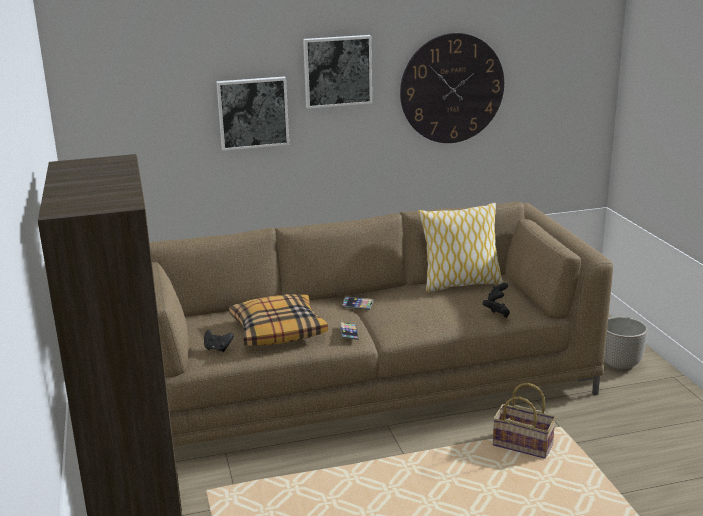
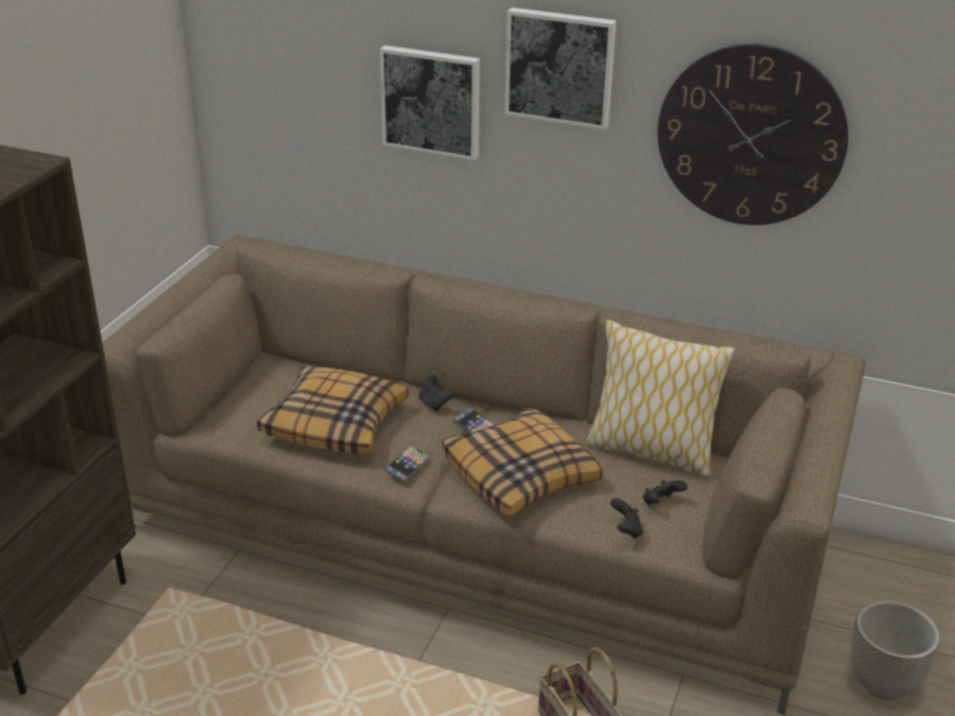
camera: 35 degrees right, 10 degrees up
(217, 349) = (243, 420): black game controller -> black game controller (434, 403)
(413, 315) = (521, 475): none -> pillow

